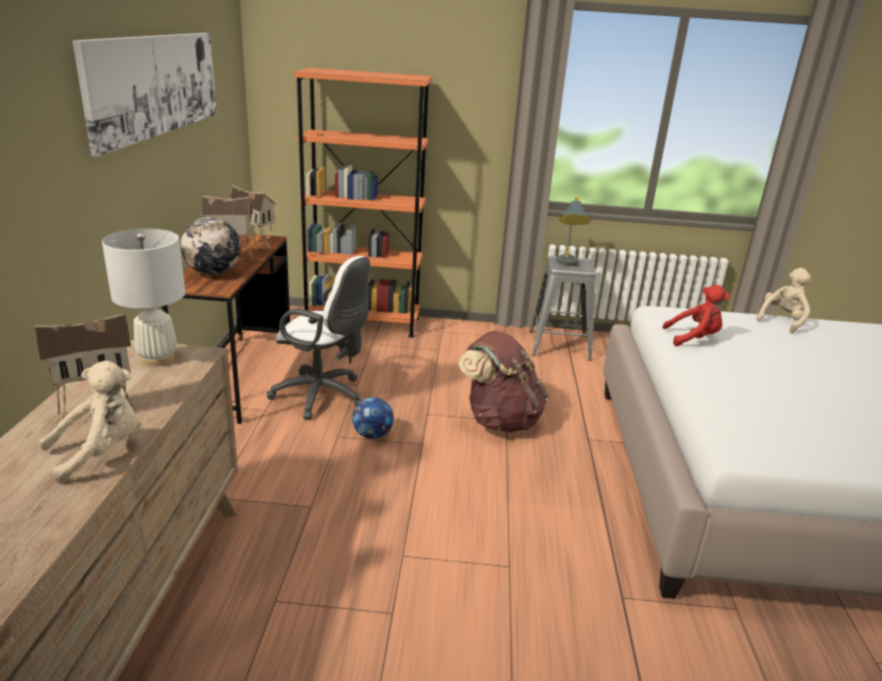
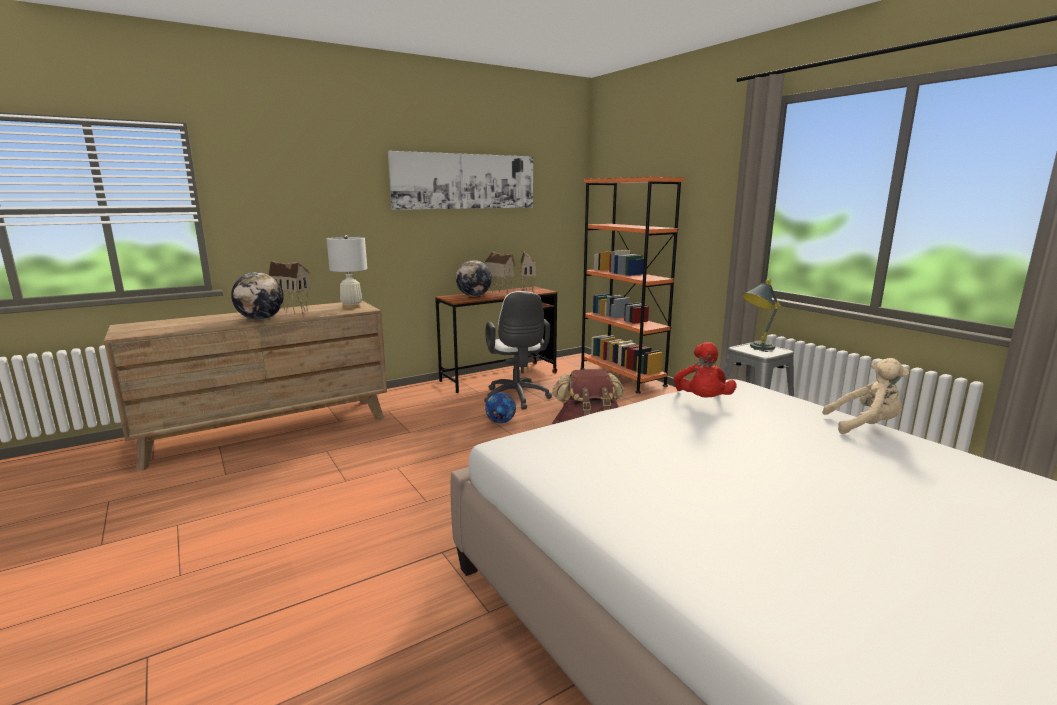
camera: 55 degrees right, 10 degrees down
(100, 452) = (261, 319): beige plush toy -> globe
(694, 339) = (702, 401): red plush toy -> red plush toy turned 45 degrees clockwise

